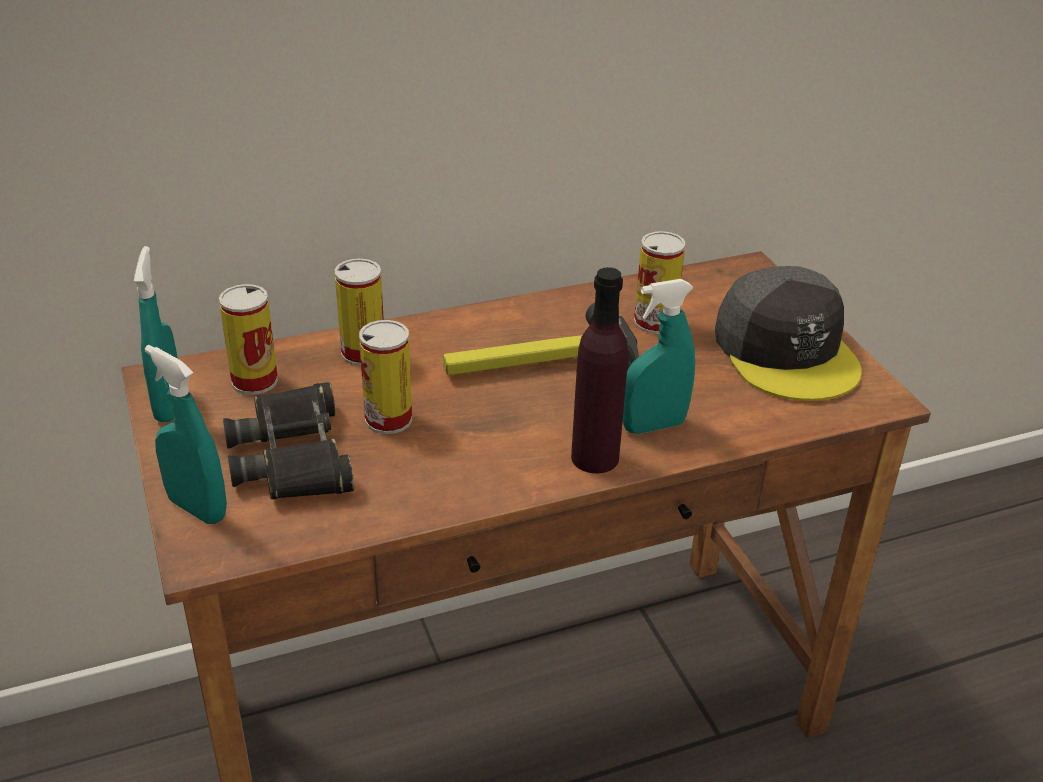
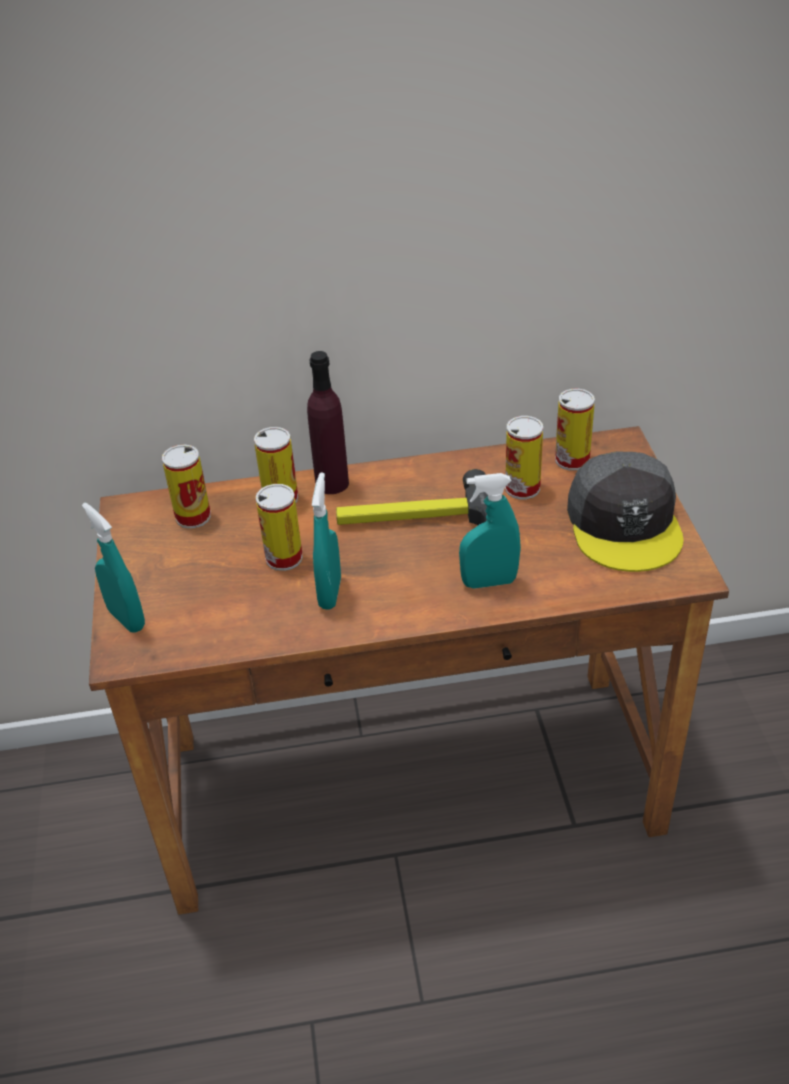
camera: 15 degrees right, 5 degrees up
(169, 405) = (126, 532): turquoise spray bottle -> turquoise spray bottle (330, 593)
(294, 456) = (205, 582): black binoculars -> none
(595, 458) = (433, 605): purple bottle -> purple bottle (332, 483)
(700, 289) = (572, 460): none -> can

